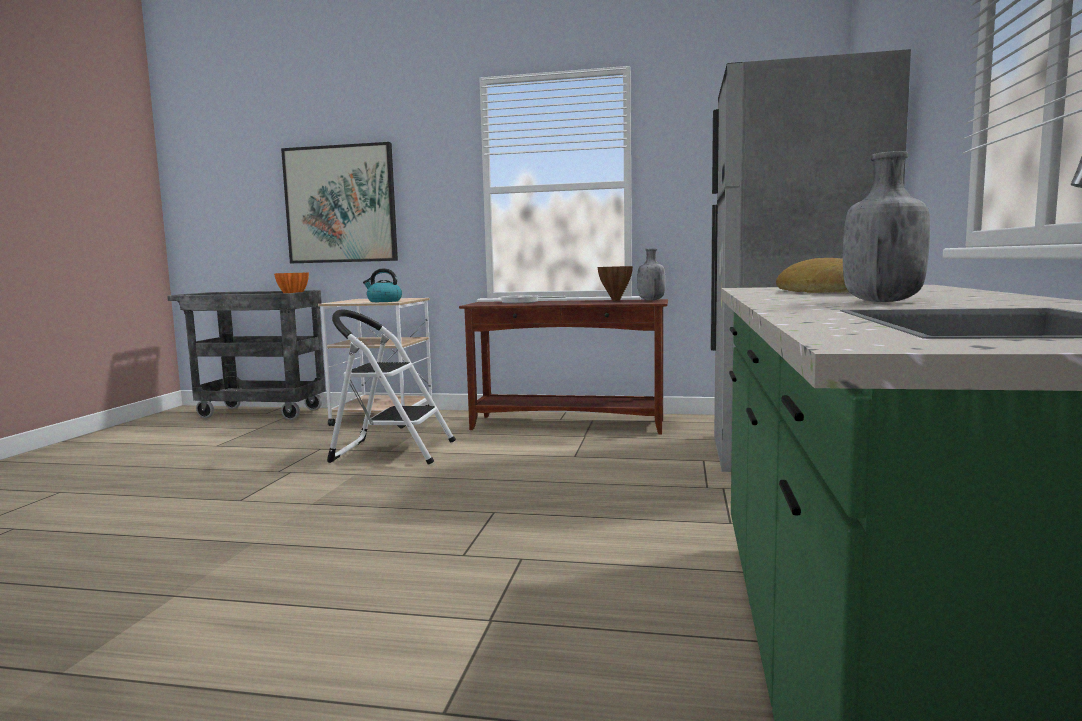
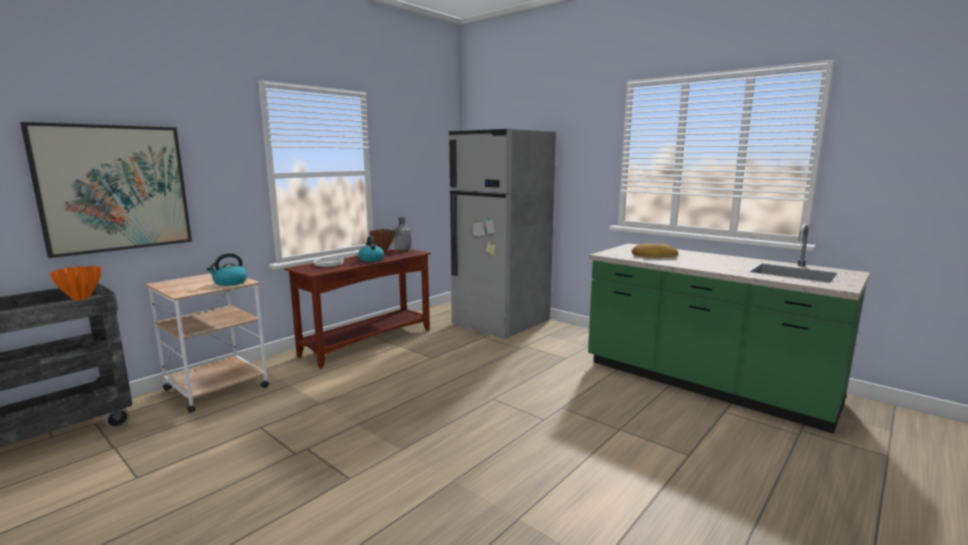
camera: 60 degrees left, 5 degrees up
(390, 451) = (323, 403): step ladder -> none
(570, 302) = (371, 259): none -> kettle
(881, 301) = (716, 263): grey bottle -> none

